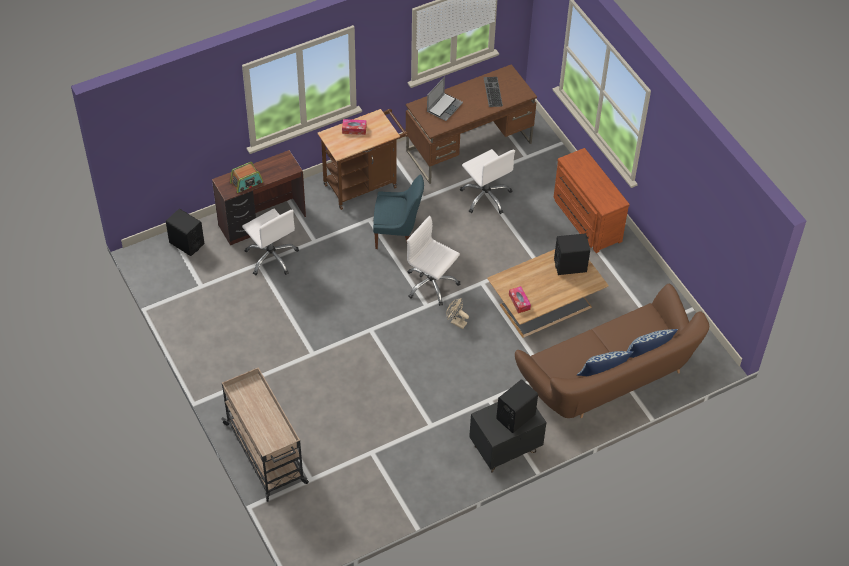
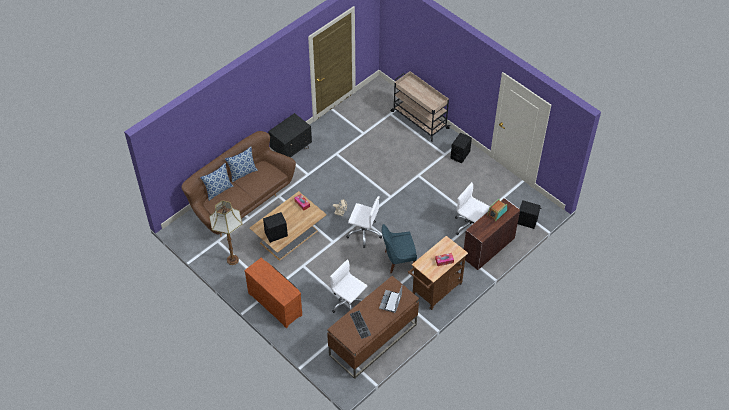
camera: 165 degrees right, 0 degrees up
(515, 417) = (285, 129): black speaker -> black speaker (460, 155)
(637, 292) = (232, 260): none -> floor lamp

